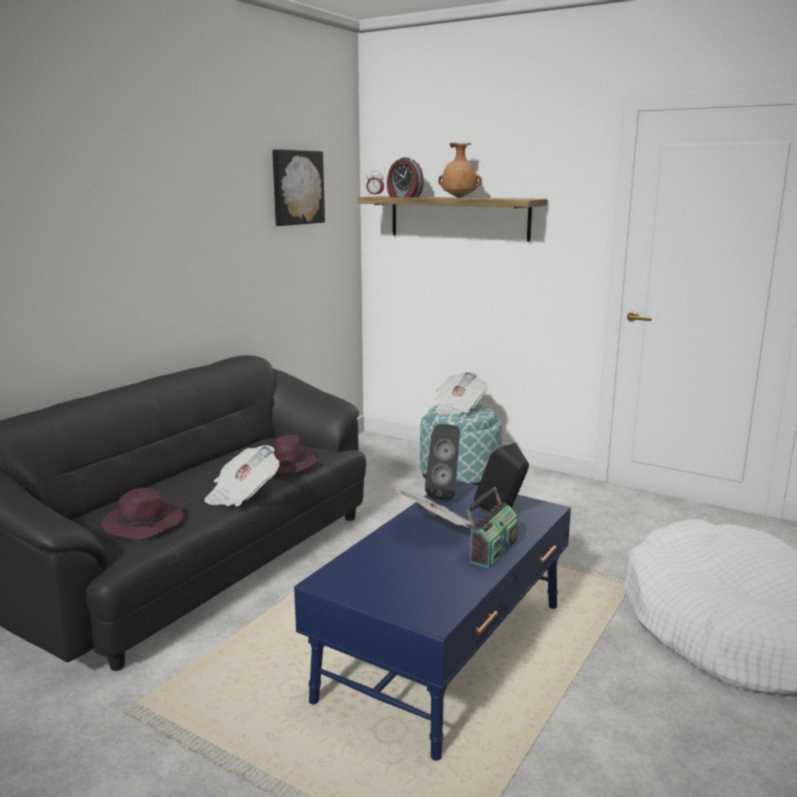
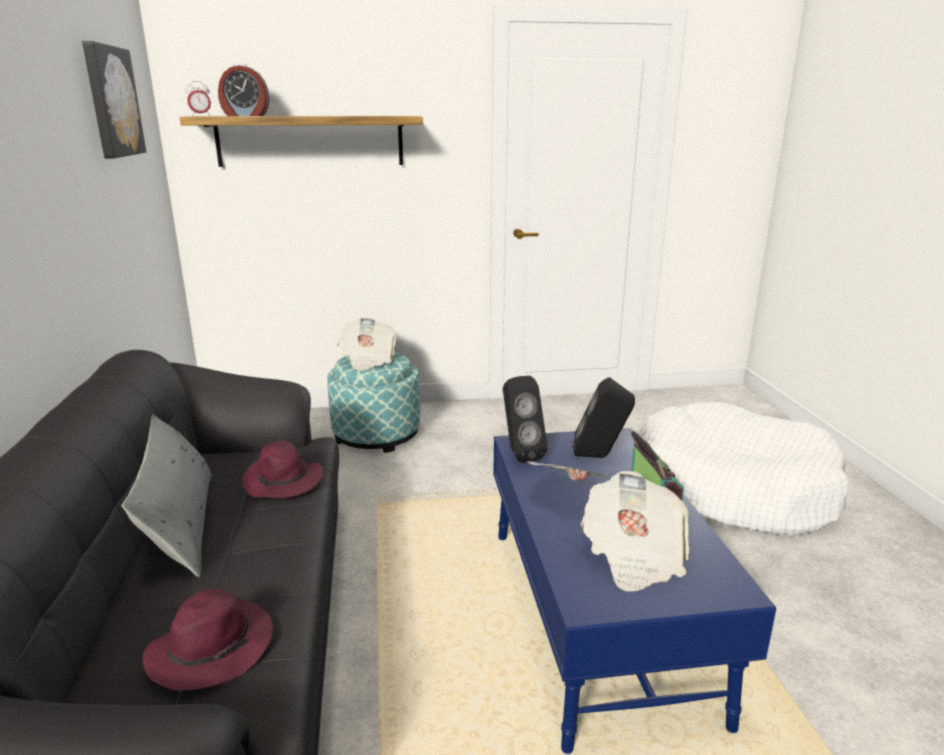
camera: 40 degrees left, 5 degrees up
(211, 468) = (180, 524): none -> grey pillow
(242, 495) = (285, 543): newspaper -> newspaper (633, 556)
(459, 197) = (323, 115): brown vase -> none

